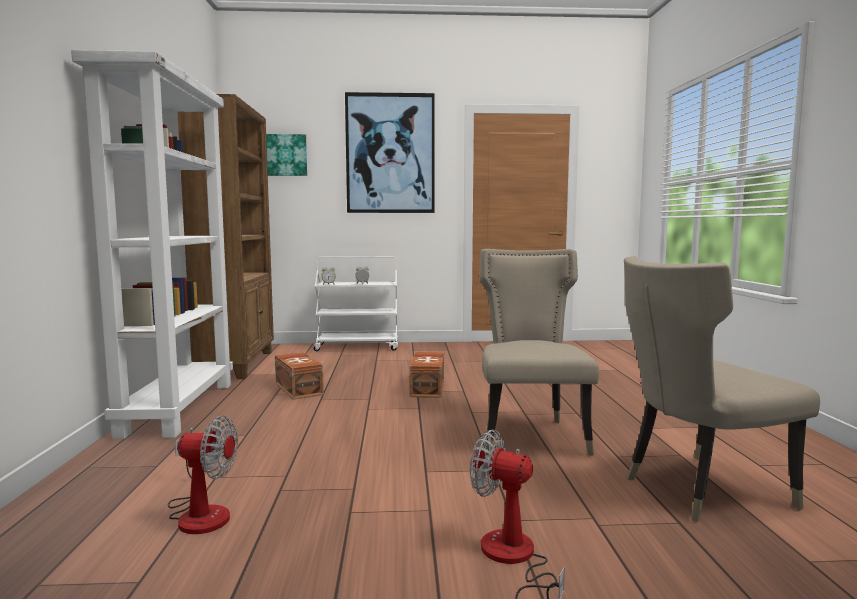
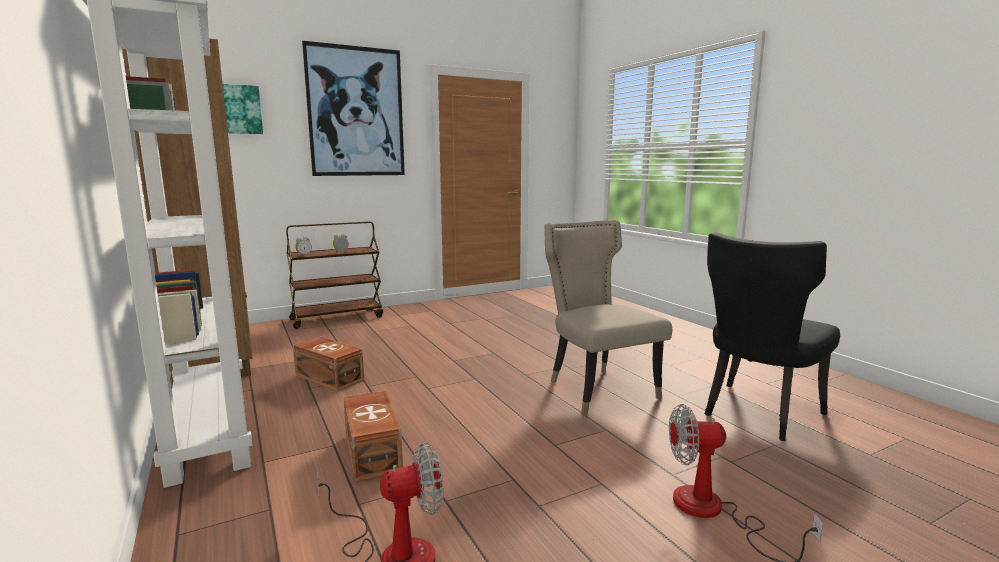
camera: 25 degrees left, 5 degrees up
(358, 347) = (337, 318): white cart -> brown cart
(428, 388) = (459, 355): brown storage box -> brown storage box (374, 451)
(698, 490) = (757, 413): beige chair -> black chair

